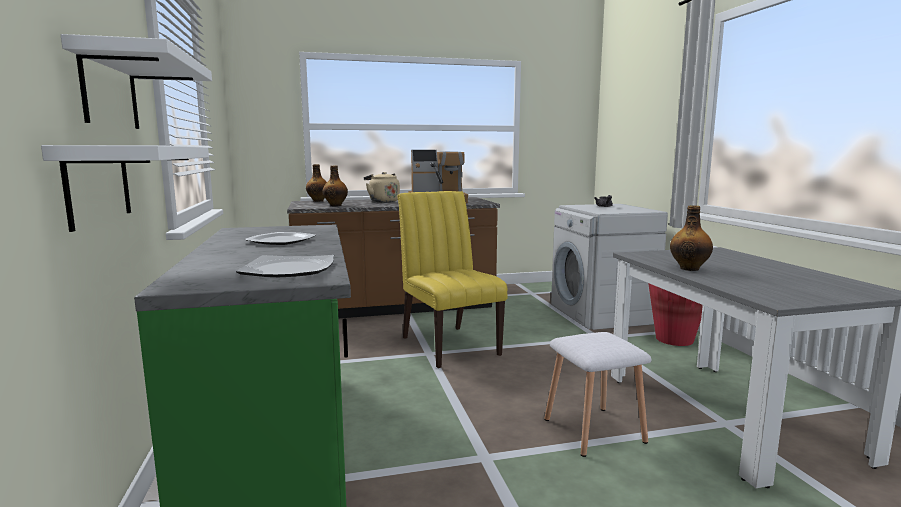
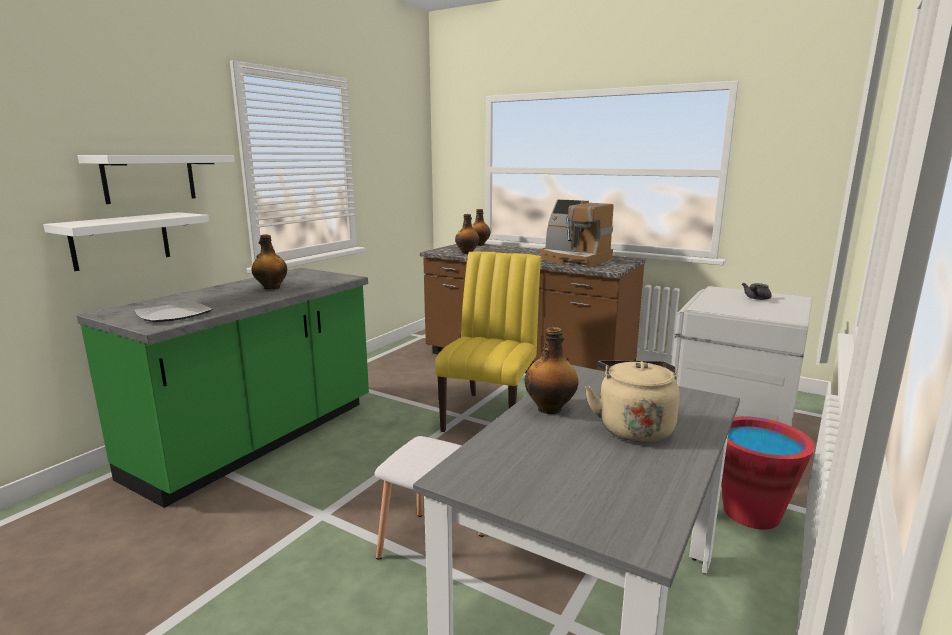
camera: 45 degrees right, 5 degrees up
(280, 241) = (271, 287): plate -> bottle
(382, 201) = (525, 252): beige kettle -> beige kettle (633, 427)

